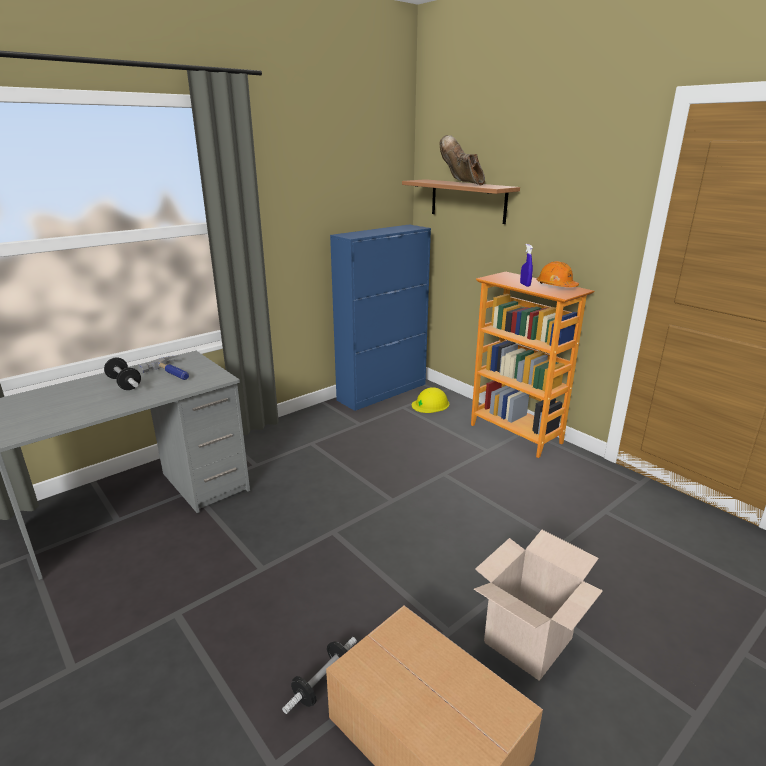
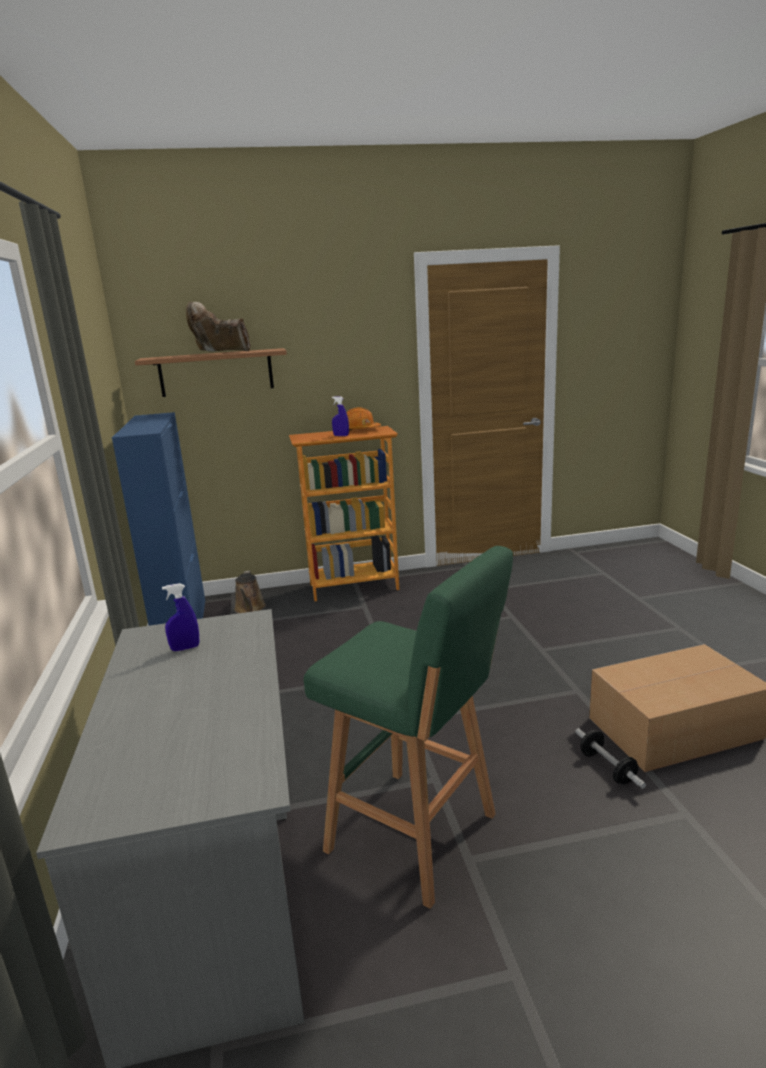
camera: 60 degrees left, 5 degrees down
(124, 383) = (171, 687): dumbbell -> none
(173, 372) = (185, 648): hammer -> blue spray bottle
(196, 578) = (417, 835): none -> green stool
(430, 404) = (250, 609): yellow hard hat -> brown watering can
(528, 640) = (601, 661): cardboard box -> none

